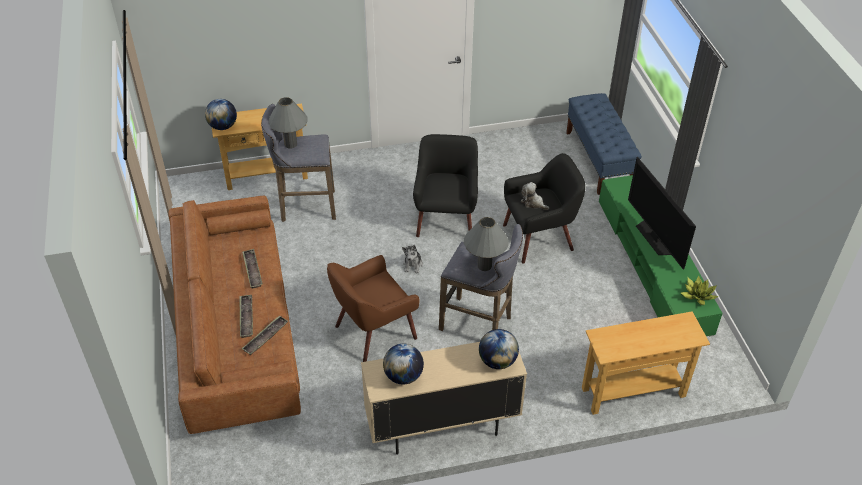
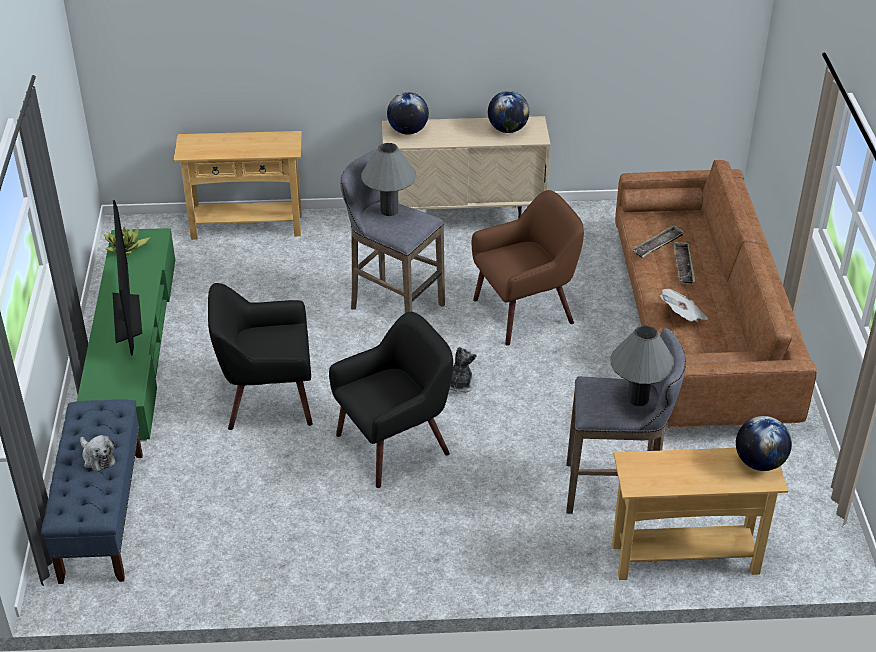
camera: 170 degrees left, 5 degrees down
(252, 270) = (682, 316): tray -> newspaper
(446, 218) = (394, 444): black armchair -> black armchair turned 135 degrees counterclockwise
(533, 203) = (277, 346): plush toy -> plush toy (97, 458)

